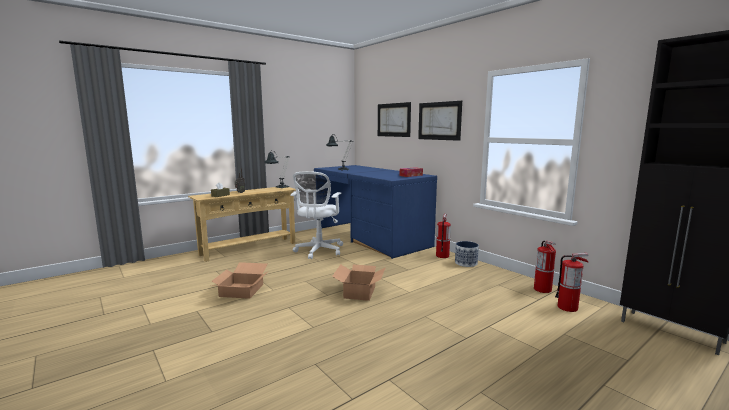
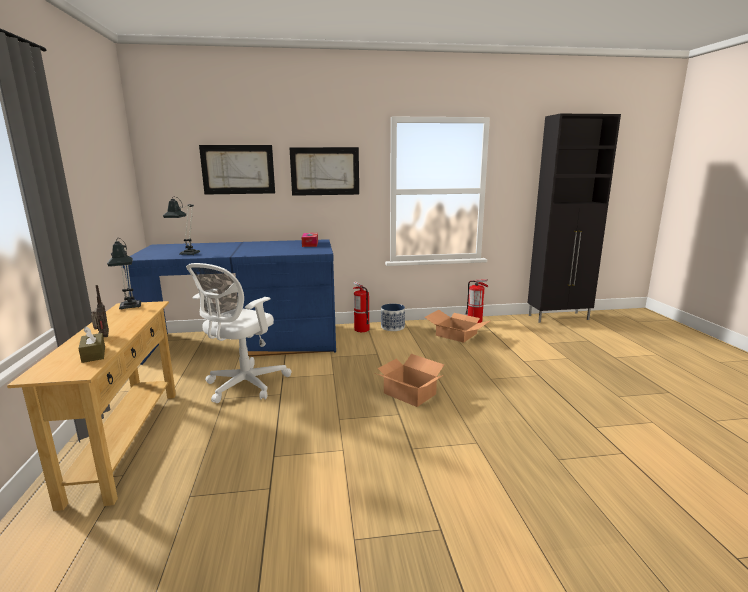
camera: 60 degrees left, 5 degrees up
(242, 290) = (317, 479): cardboard box -> cardboard box (457, 334)
(318, 251) = (243, 386): white office chair -> white office chair turned 75 degrees clockwise
(567, 307) = (510, 327): fire extinguisher -> none

